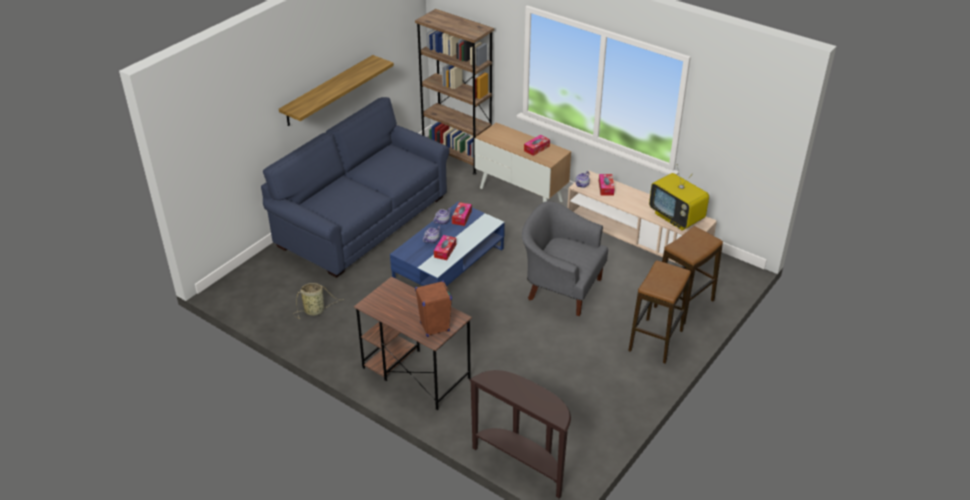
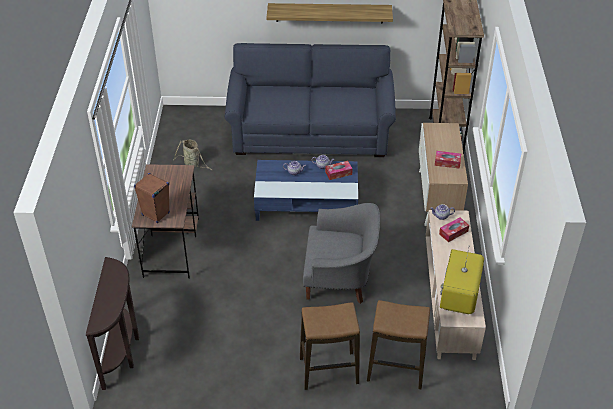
camera: 55 degrees right, 5 degrees up
(445, 251) = (288, 185): tissue box -> none
(561, 288) = (340, 279): grey armchair -> grey armchair turned 105 degrees clockwise

